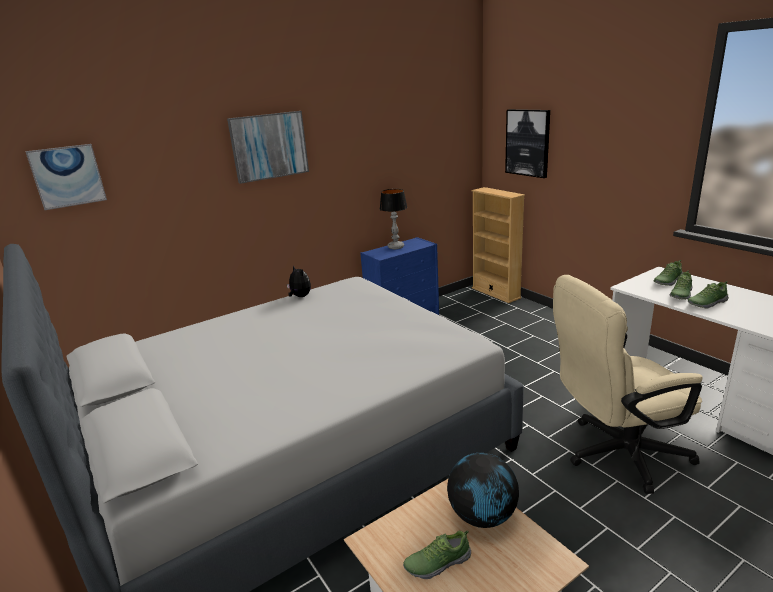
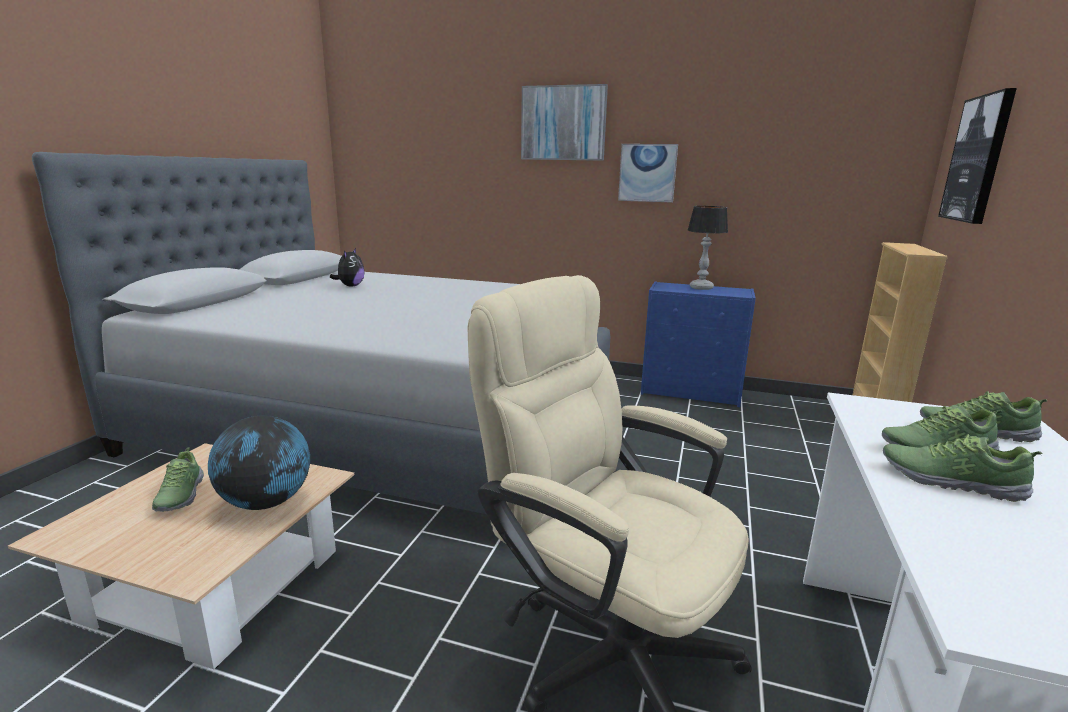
camera: 50 degrees right, 5 degrees down
(67, 176) = (384, 126): picture -> picture (647, 173)
(300, 296) = (501, 284): plush toy -> plush toy (350, 286)
(437, 562) = (179, 495): shoe -> shoe turned 135 degrees counterclockwise

